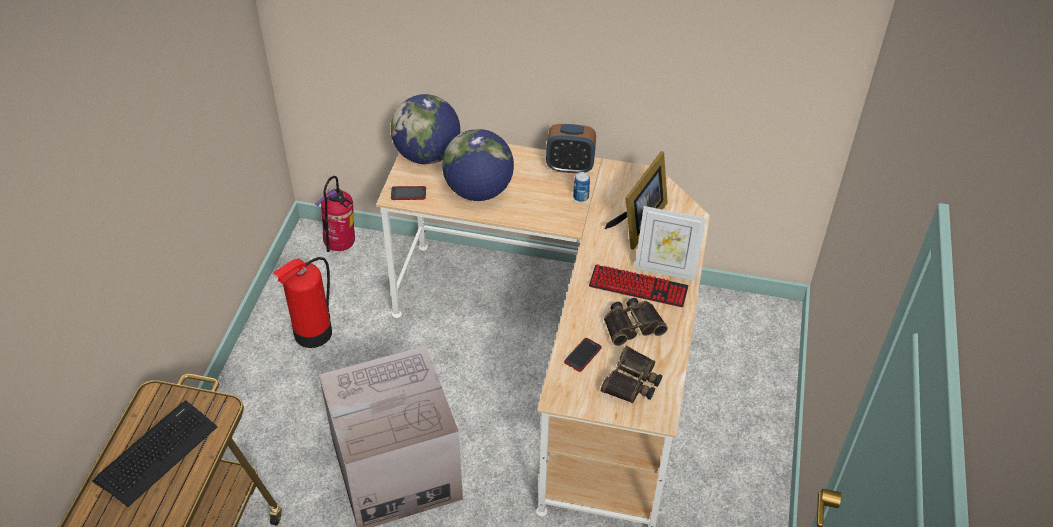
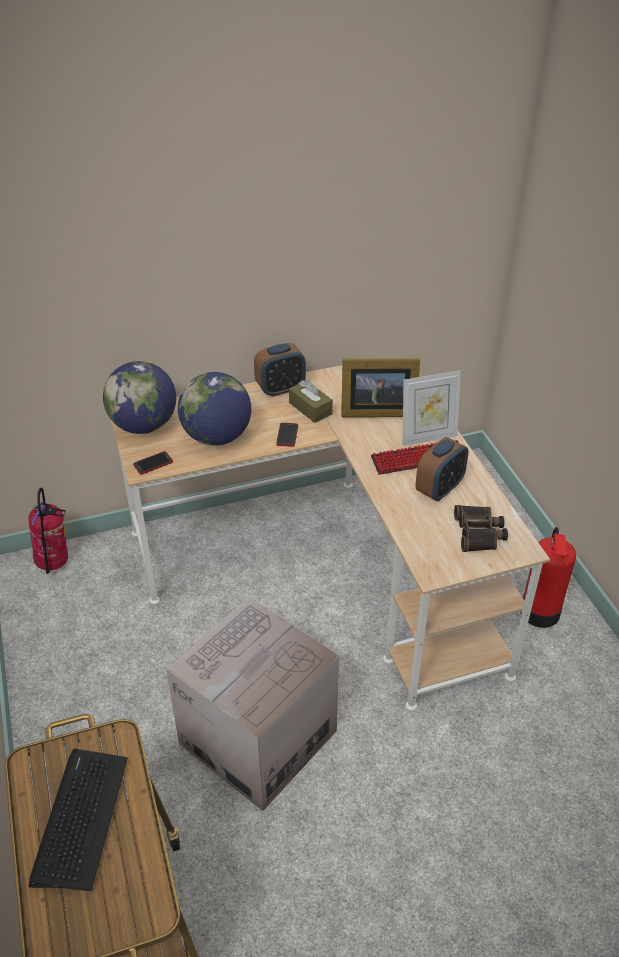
camera: 30 degrees left, 5 degrees down
(312, 333) = (83, 654): fire extinguisher -> fire extinguisher (539, 613)
(581, 197) = (310, 408): can -> brown tissue box
(582, 355) = (421, 530): phone -> phone (287, 435)
(632, 324) = (439, 489): binoculars -> alarm clock
(639, 223) = (375, 410): picture frame -> picture frame turned 90 degrees clockwise

